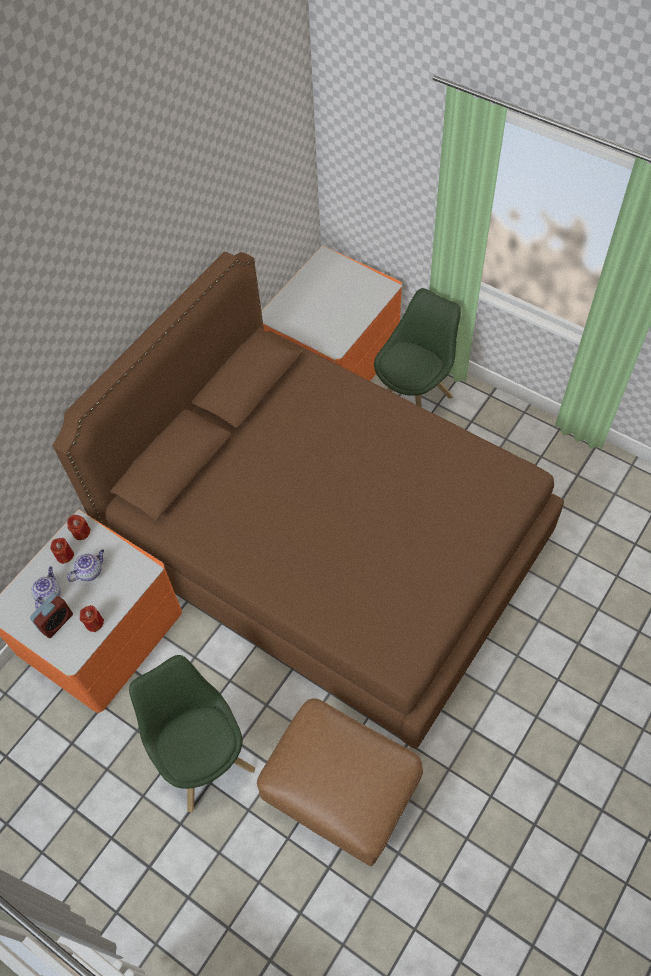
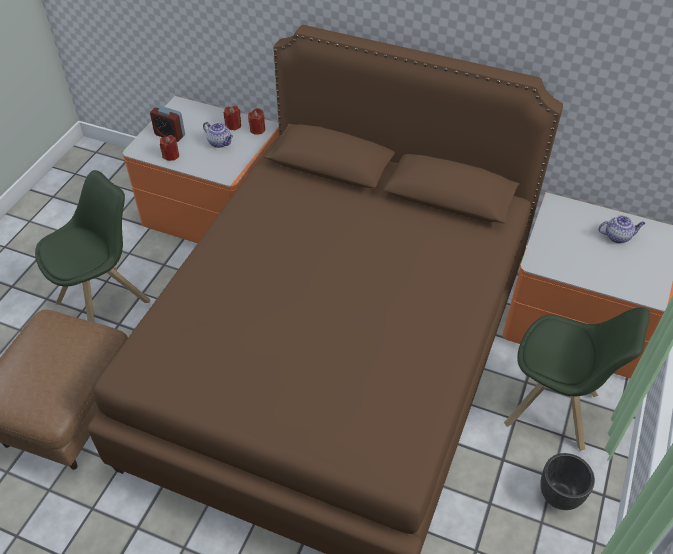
camera: 75 degrees right, 10 degrees down
(48, 594) = (195, 125): teapot -> teapot (617, 236)
(487, 421) = (559, 496): none -> black planter

